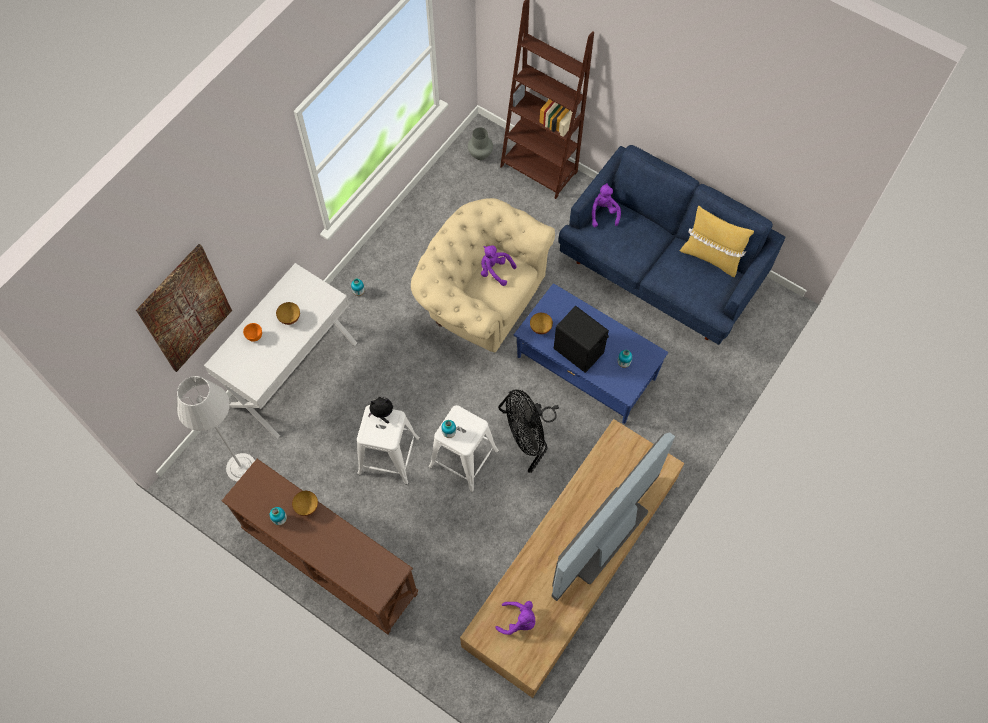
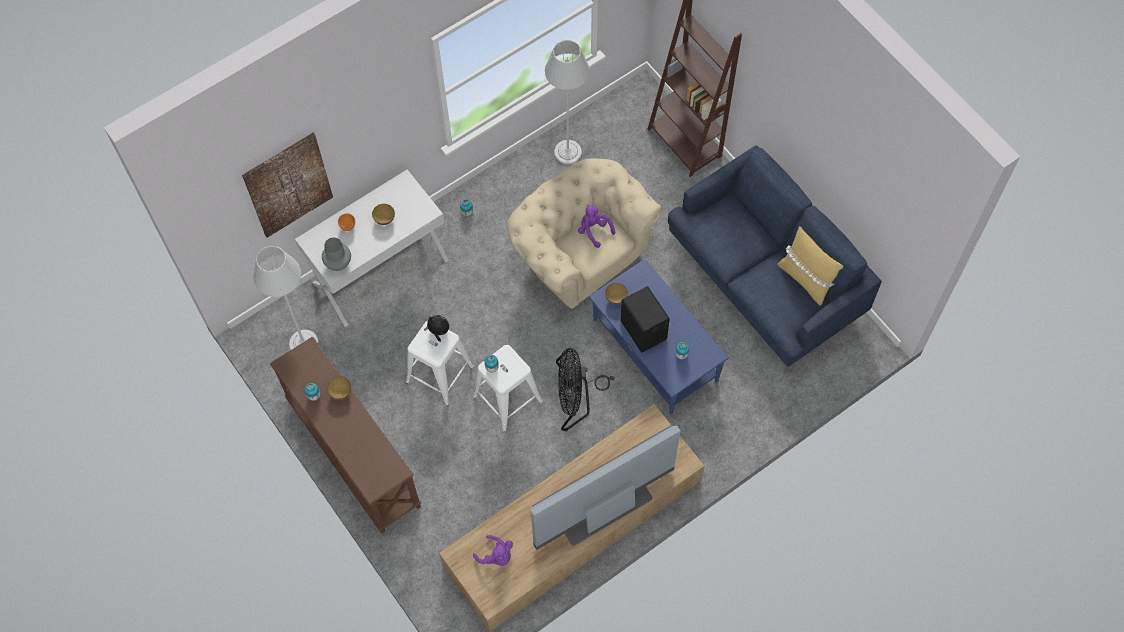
camera: 20 degrees right, 0 degrees up
(434, 208) = (567, 152): none -> grey floor lamp
(480, 154) = (632, 111): grey vase -> grey vase (338, 263)
(602, 213) = (717, 205): purple plush toy -> none

